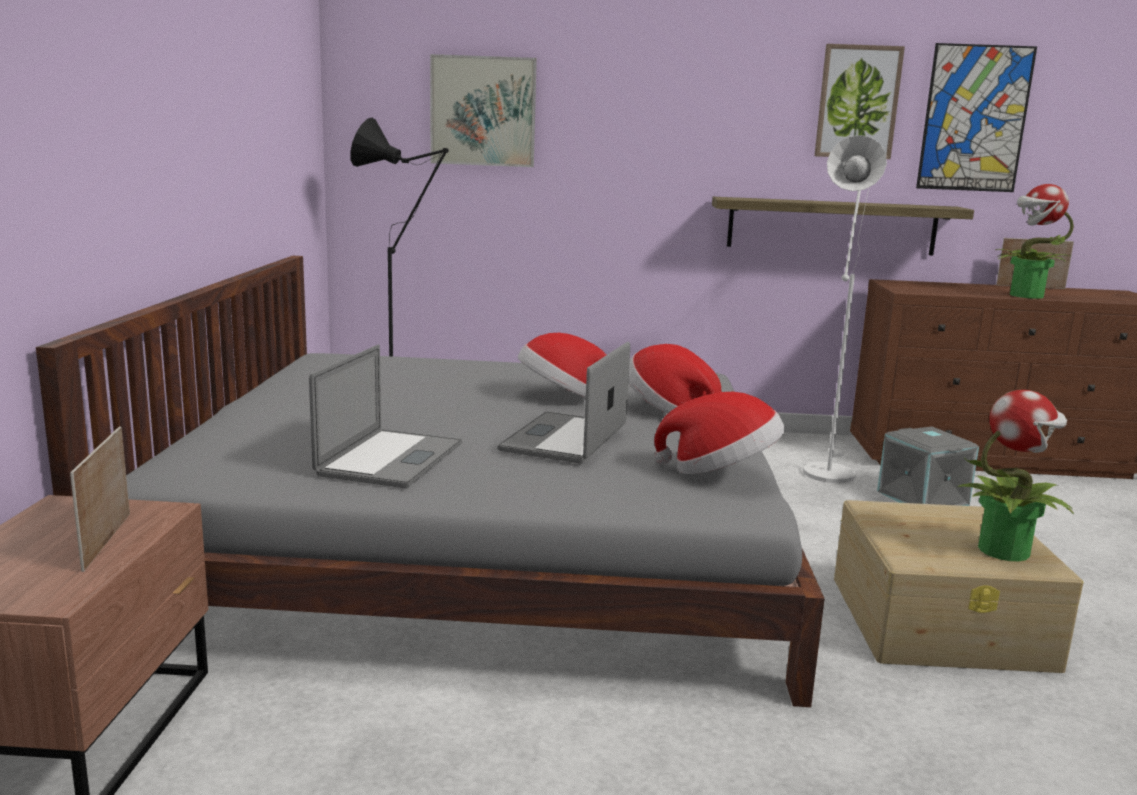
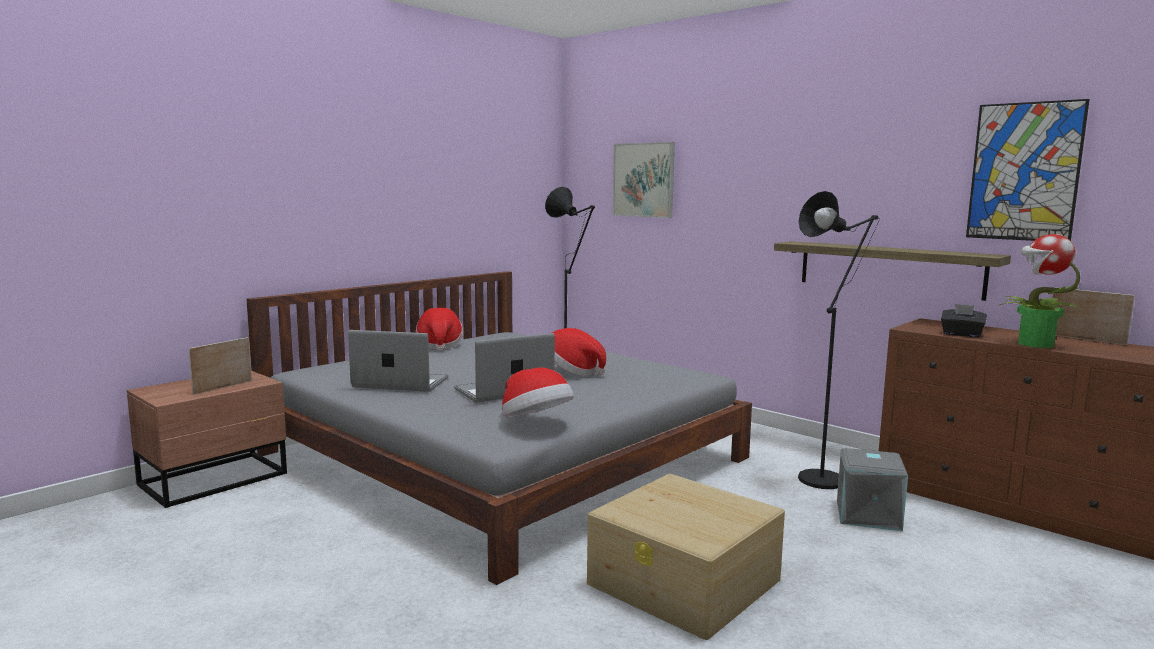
camera: 40 degrees right, 5 degrees down
(391, 459) = (400, 383): laptop -> laptop turned 135 degrees counterclockwise
(668, 410) = (614, 390): hat -> hat (439, 345)
(827, 470) = (826, 478): white floor lamp -> black floor lamp
(857, 102) = (908, 161): picture -> none
(956, 292) = (961, 334): none -> black tissue box
(1004, 550) = (698, 527): potted plant -> none

